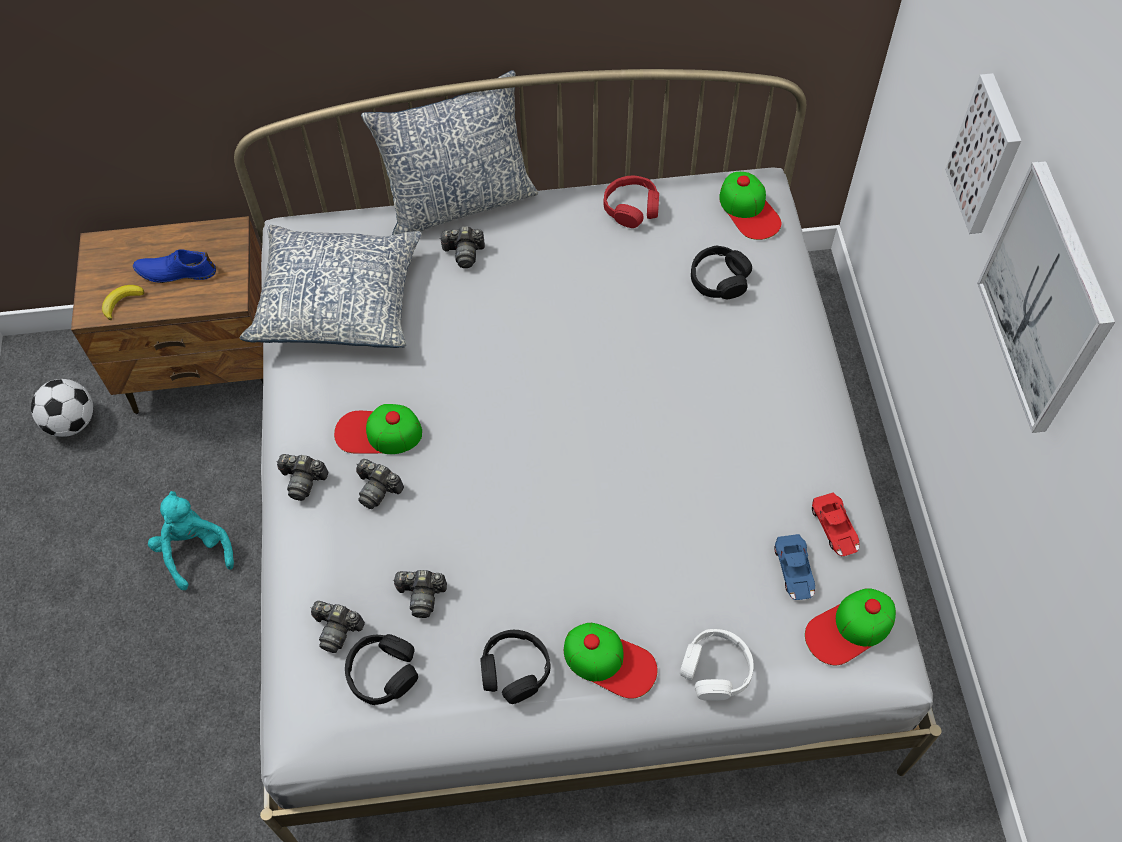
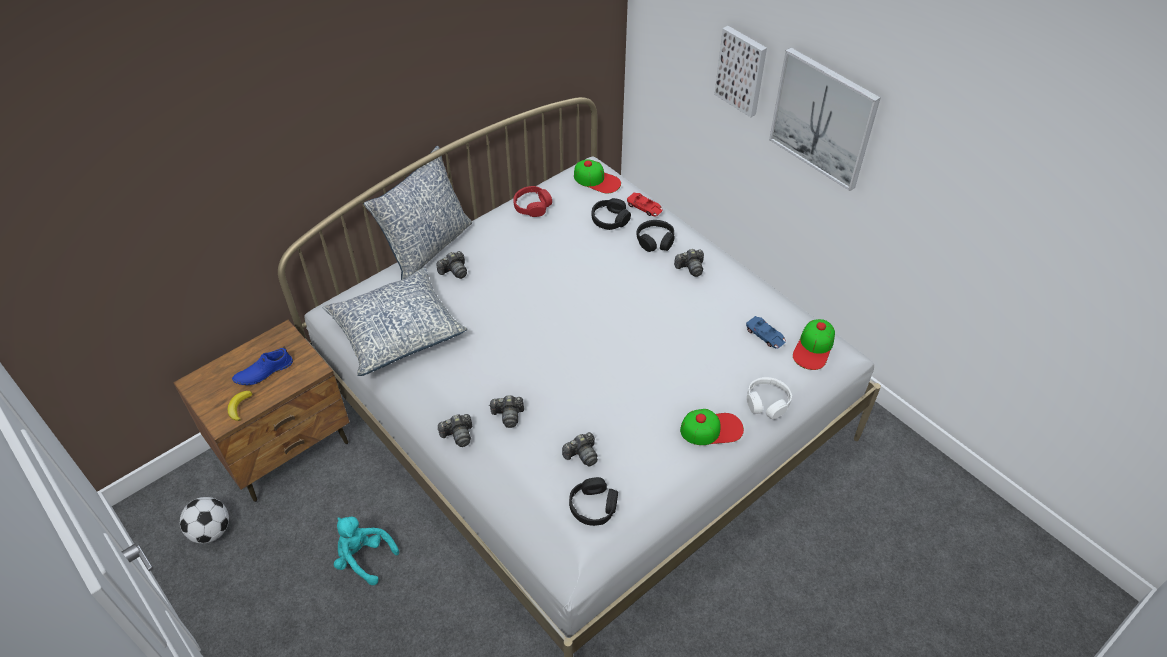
camera: 35 degrees left, 10 degrees down
(337, 629) = (547, 500): camera -> camera (690, 268)
(378, 433) = (483, 386): cap -> none
(514, 670) = (665, 462): black headphones -> black headphones (655, 241)
(835, 528) = (767, 306): red toy car -> red toy car (645, 207)

